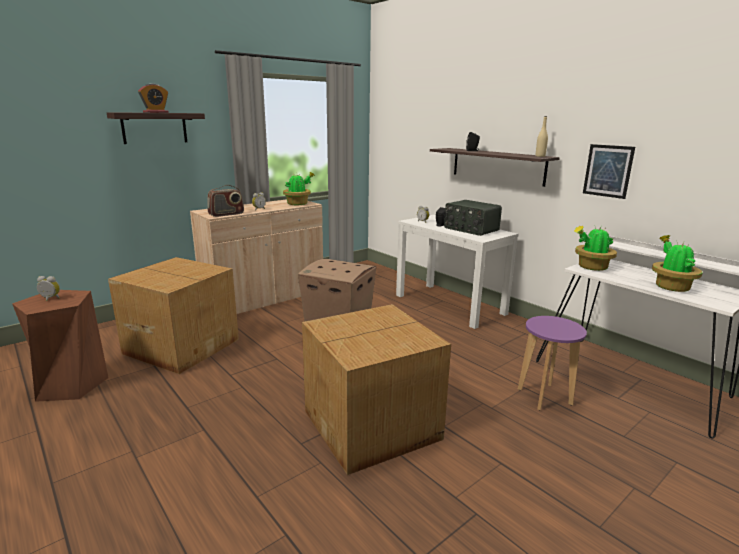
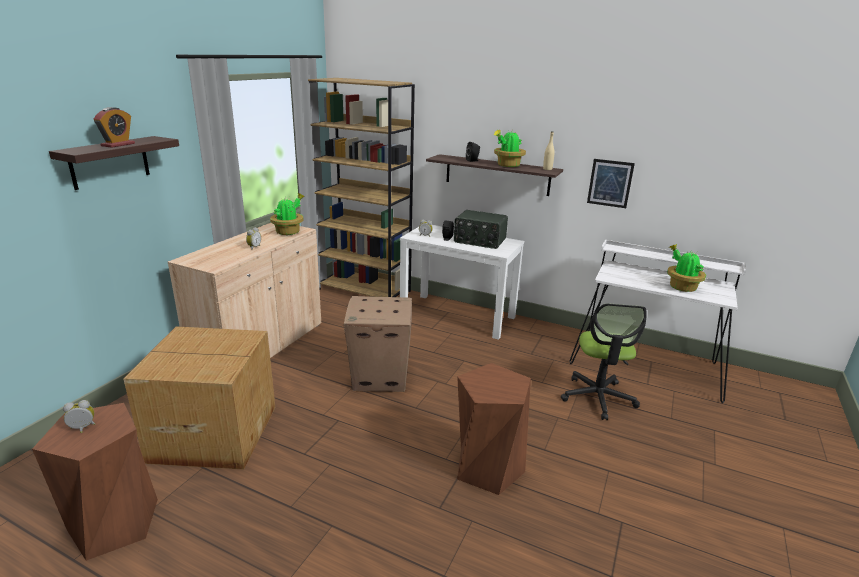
camera: 25 degrees left, 5 degrees up
(226, 214) = (225, 262): radio -> none
(373, 425) = (488, 467): cardboard box -> brown stool
(381, 275) = (365, 290): none -> brown bookcase
(544, 397) = (598, 397): purple stool -> office chair
(591, 267) = (612, 274): potted plant -> potted plant (507, 165)

